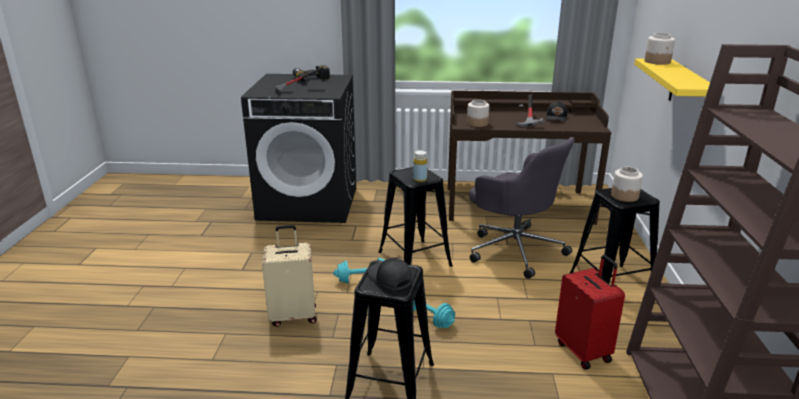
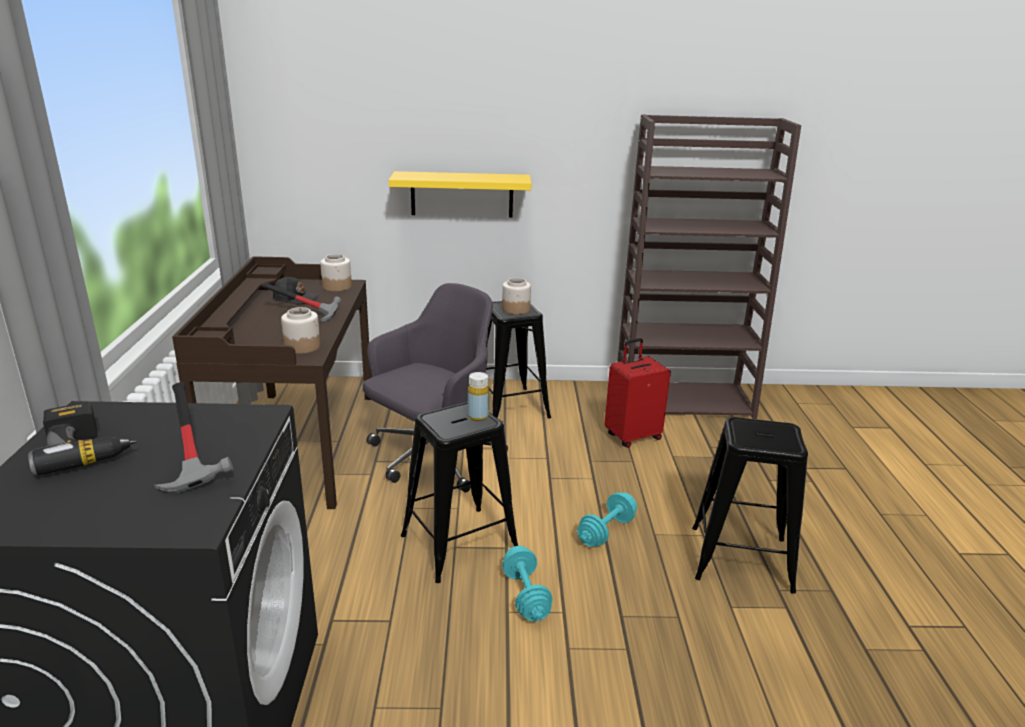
camera: 95 degrees left, 0 degrees up
(293, 316) = (642, 669): beige suitcase -> none
(389, 279) = (768, 434): black cap -> none
(657, 62) = (411, 175): jar -> jar (337, 286)

